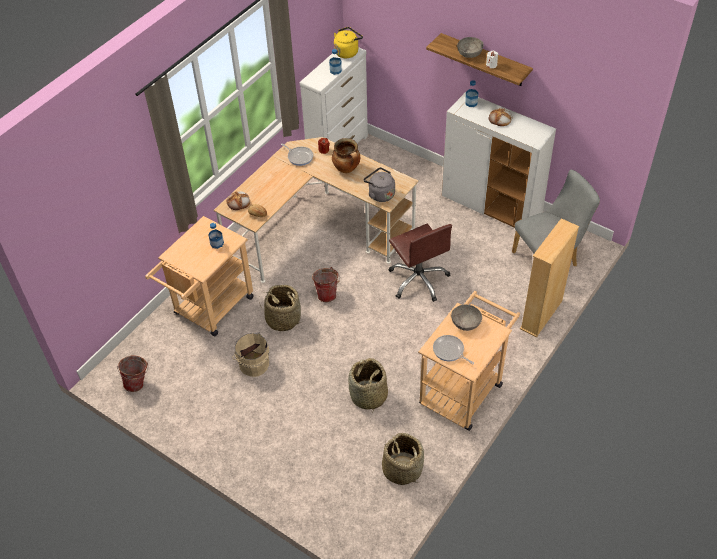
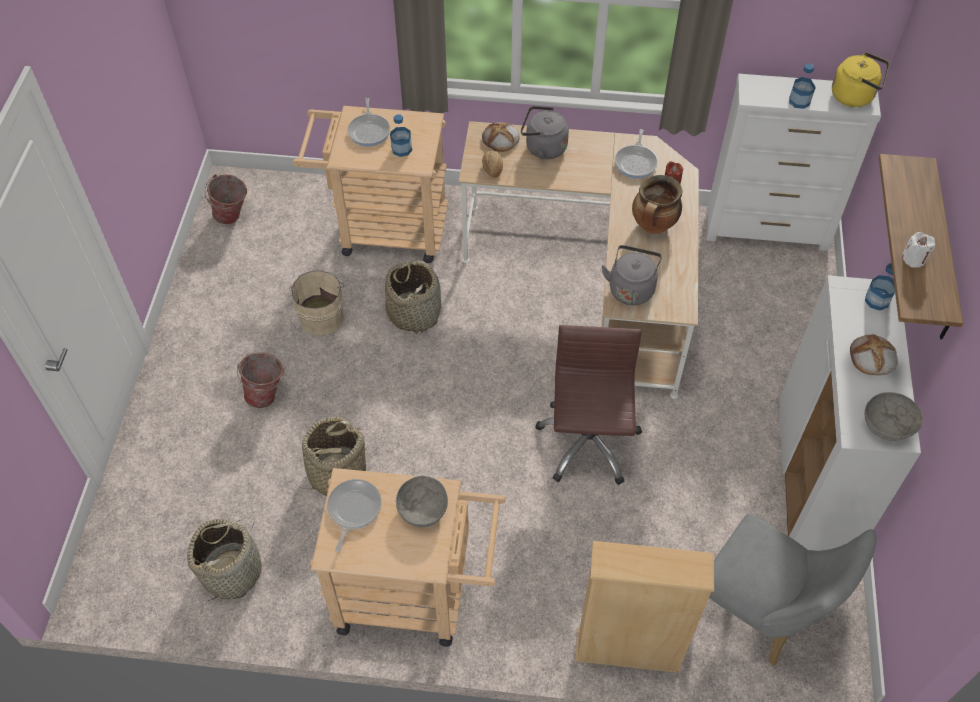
camera: 60 degrees right, 5 degrees up
(190, 252) = (369, 130): none -> frying pan
(259, 188) = (543, 148): none -> grey kettle
(327, 294) = (489, 342): bucket -> bucket (267, 395)
(418, 280) = (587, 443): brown office chair -> brown office chair turned 150 degrees clockwise
(469, 53) = (917, 217): grey bowl -> grey bowl (888, 425)

